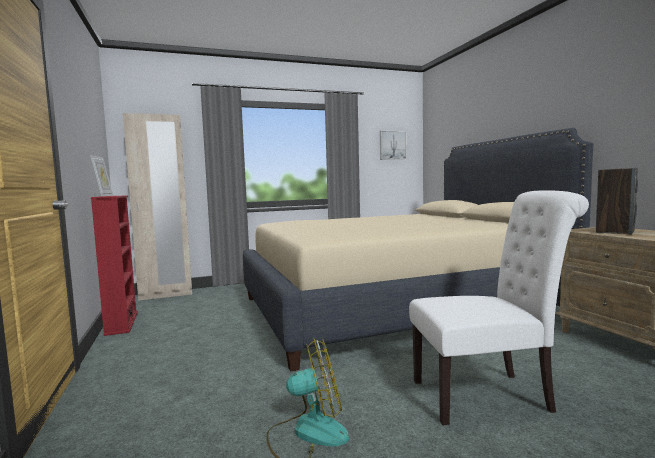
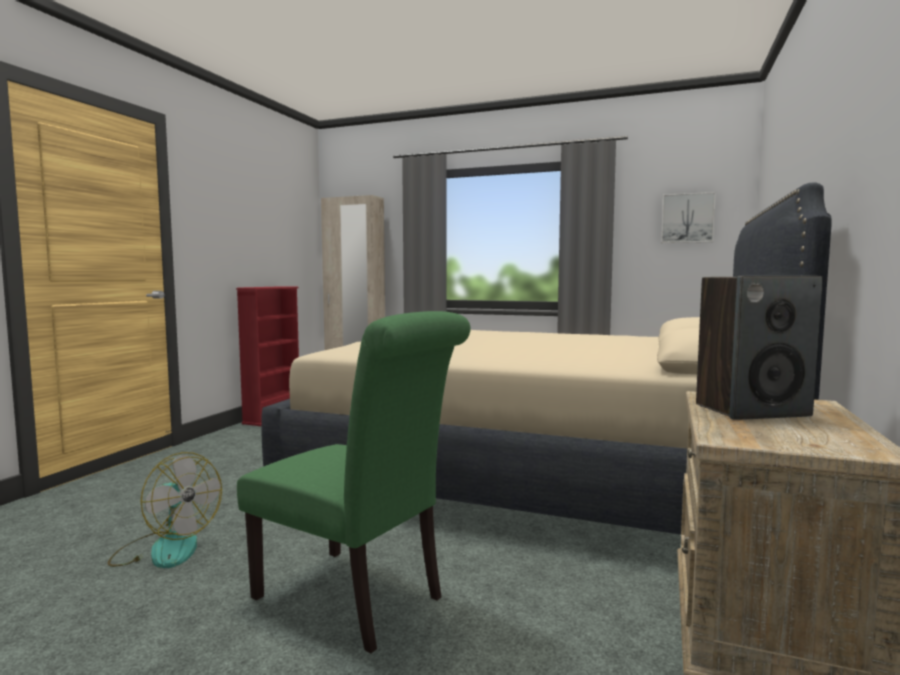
camera: 40 degrees right, 0 degrees up
(104, 196) = (258, 286): picture frame -> none
(488, 395) = (357, 600): white chair -> green chair

